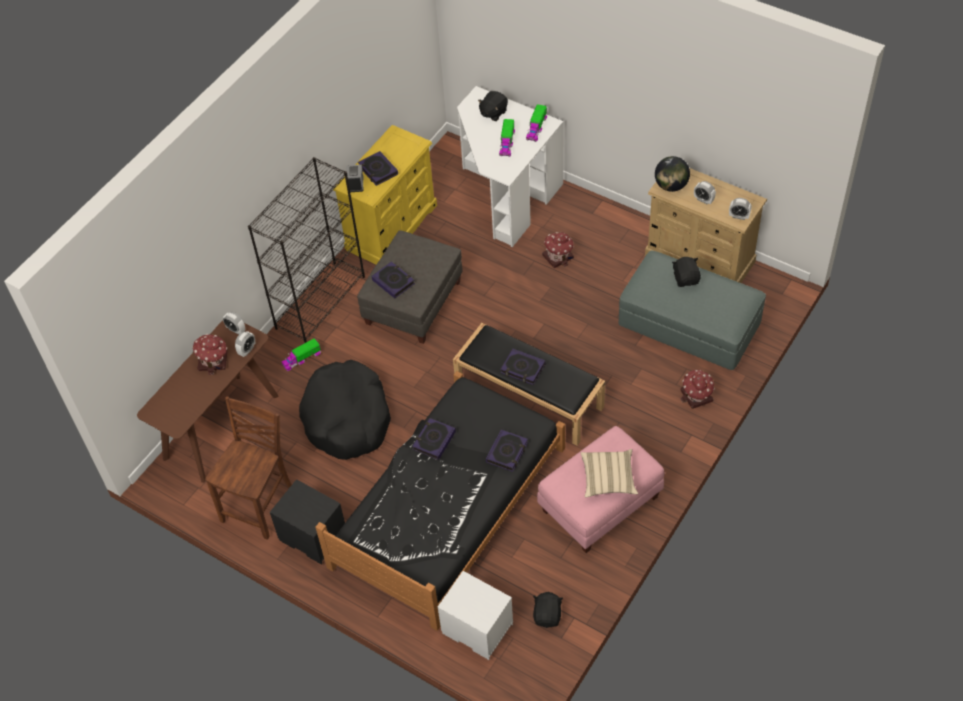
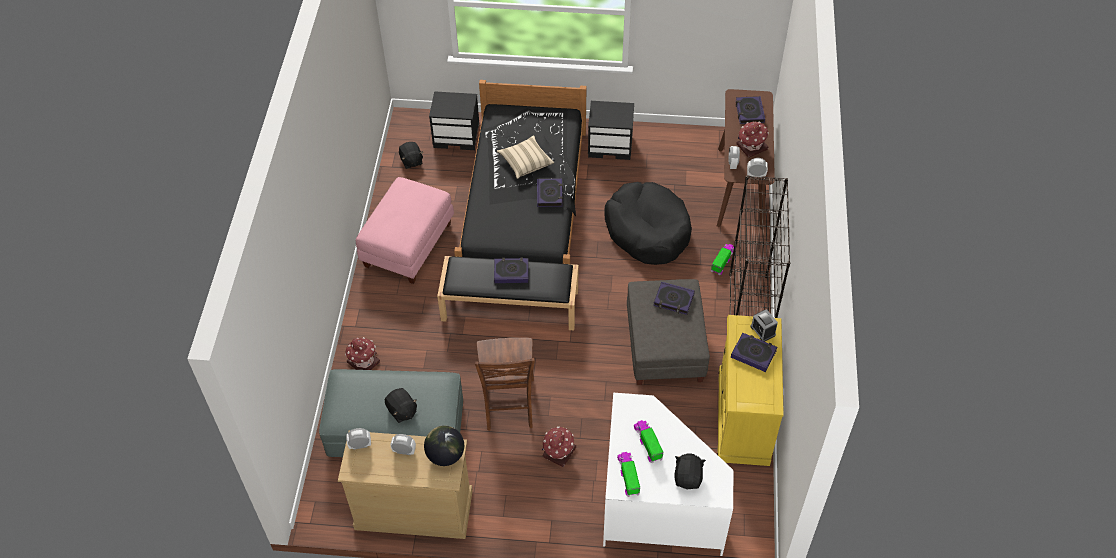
camera: 150 degrees right, 0 degrees up
(260, 505) = (664, 150): brown chair -> brown chair (508, 405)
(476, 629) = (457, 136): white nightstand -> black nightstand
(507, 452) = (487, 208): book -> book (749, 112)
(608, 479) = (395, 209): beige pillow -> beige pillow (525, 163)

